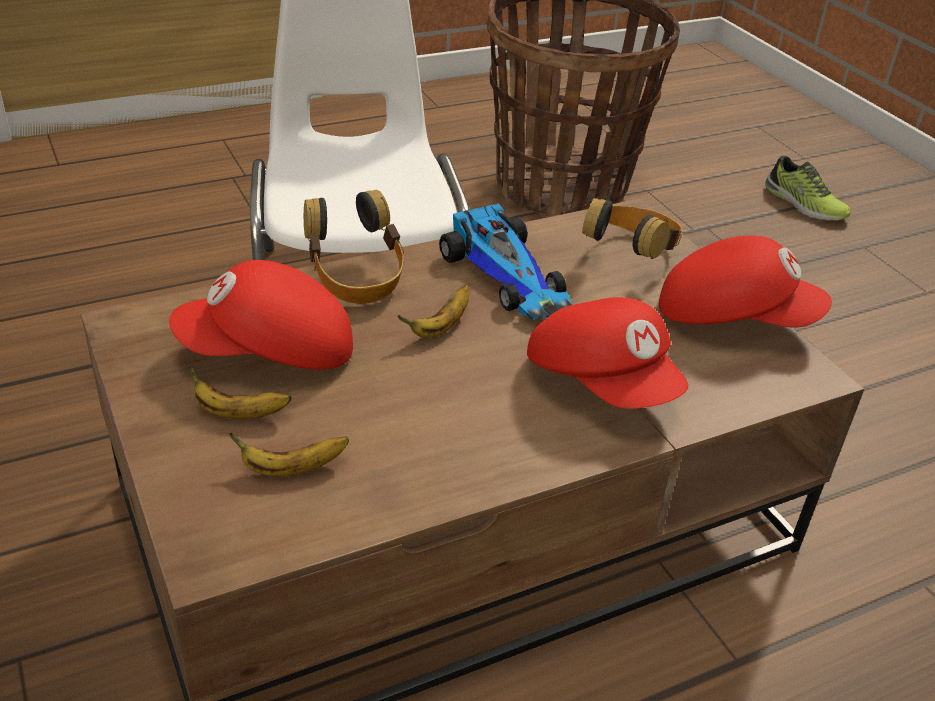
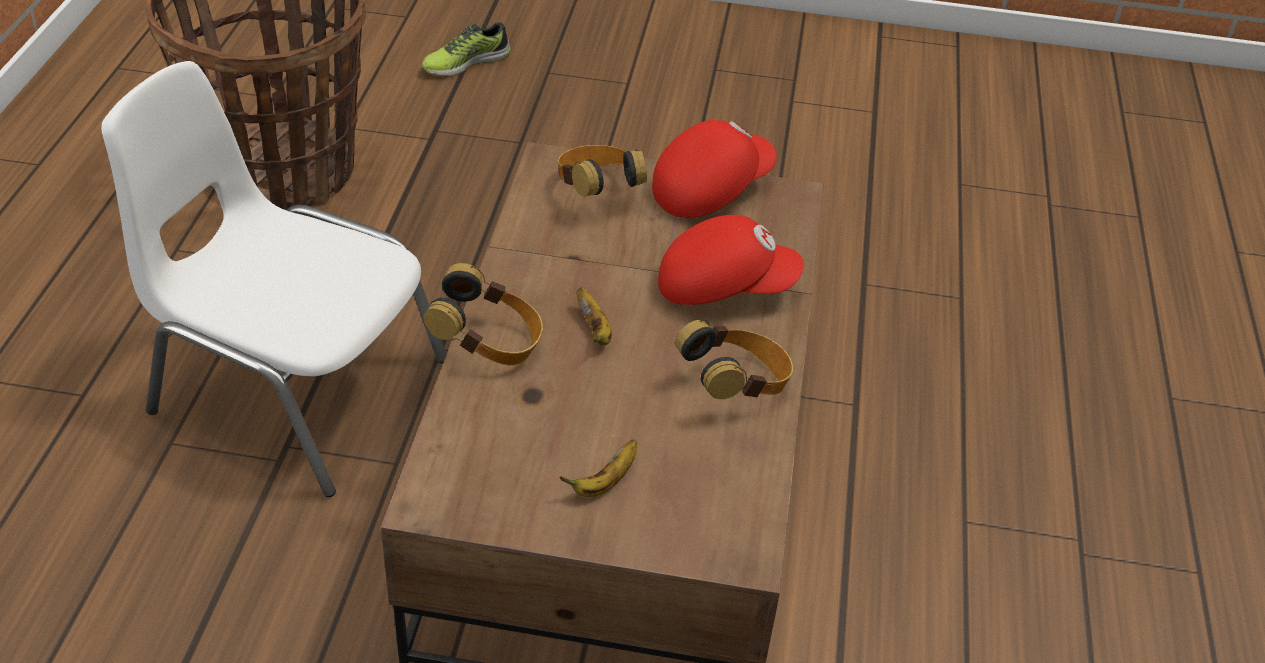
camera: 55 degrees left, 5 degrees up
(270, 353) = (545, 434): red cap -> none
(292, 468) = (689, 479): banana -> none
(464, 447) = (736, 385): none -> headphones
(508, 276) = (565, 264): toy car -> none
(803, 204) = (465, 62): shoe -> shoe turned 150 degrees clockwise

